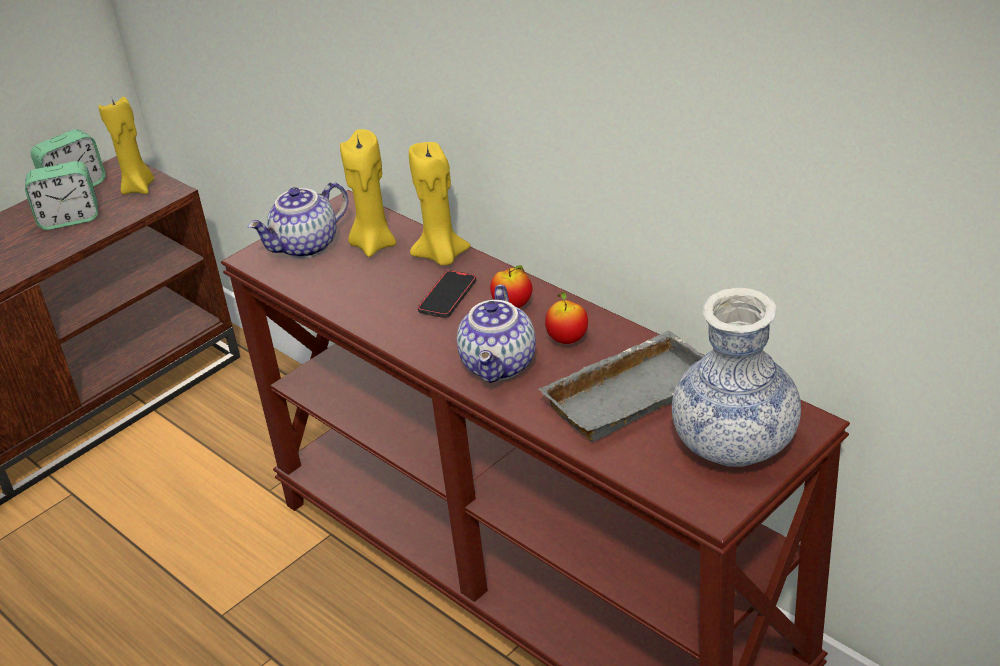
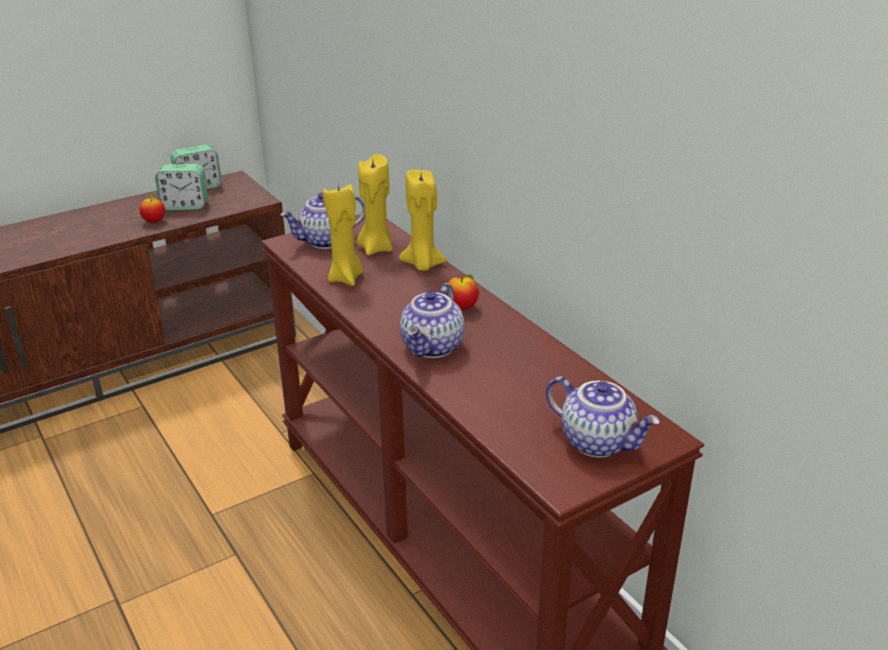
camera: 10 degrees right, 5 degrees down
(139, 188) = (241, 194): yellow candle -> yellow candle (346, 278)
(447, 297) = (415, 292): phone -> none
(567, 339) = (494, 339): apple -> apple (154, 221)
(629, 392) = (527, 386): grey tray -> none
(734, 444) = (598, 441): vase -> teapot

